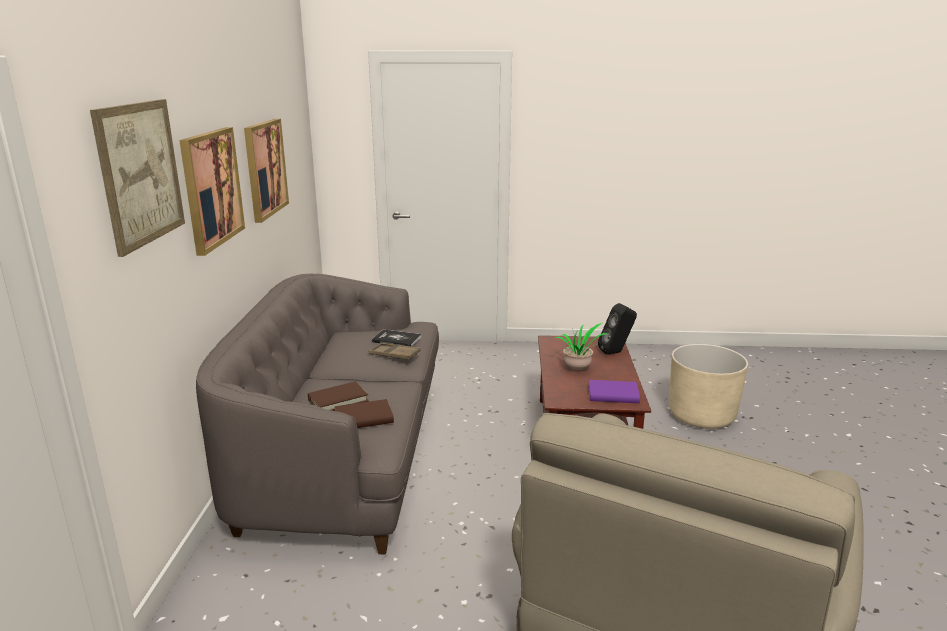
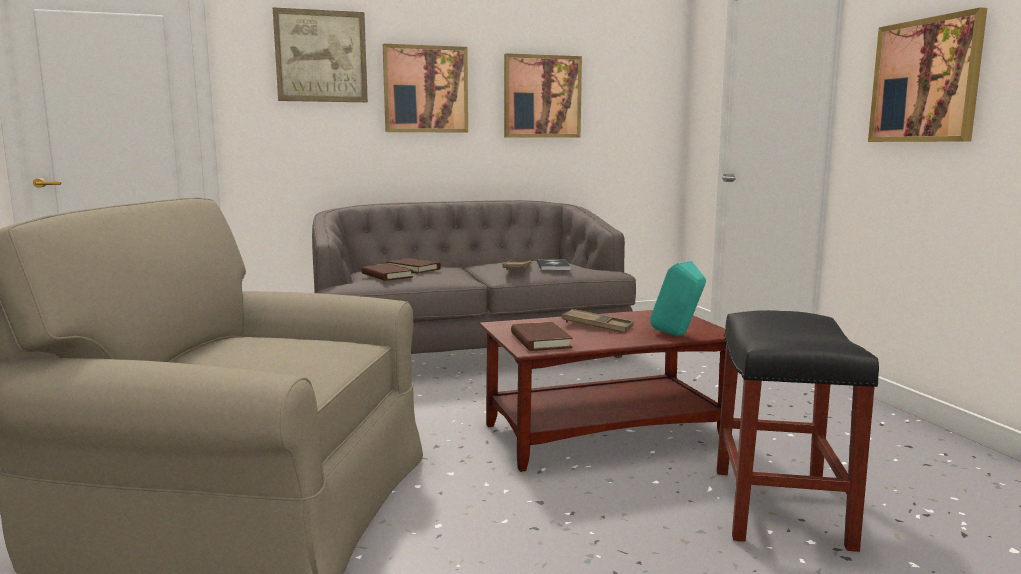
camera: 70 degrees right, 10 degrees down
(579, 369) = (597, 326): potted plant -> brown tray
(588, 151) = (925, 81): none -> picture
(613, 395) = (540, 341): purple book -> brown book
(616, 352) = (678, 336): black speaker -> turquoise speaker
(701, 416) = (781, 508): beige planter -> black stool

